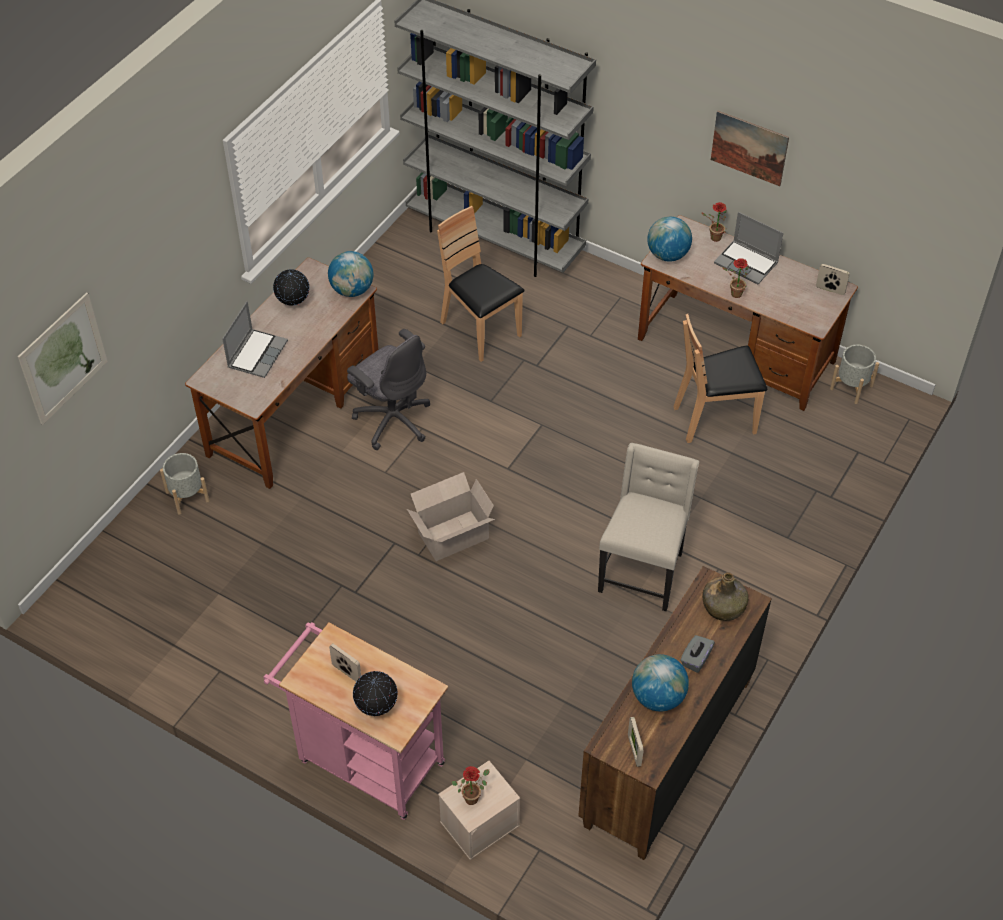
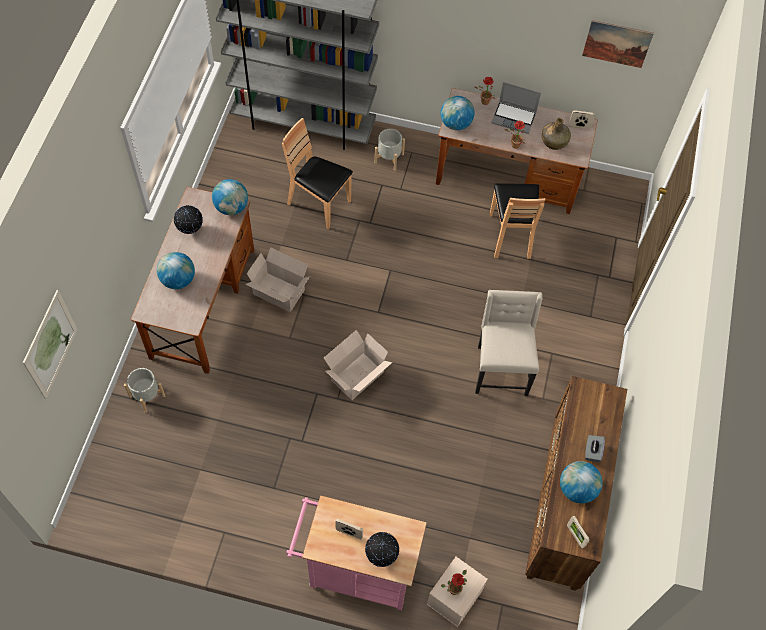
camera: 20 degrees left, 10 degrees up
(257, 354) = (178, 280): laptop -> globe
(392, 420) = (280, 293): grey office chair -> cardboard box
(715, 419) = (511, 235): brown chair -> brown chair turned 60 degrees counterclockwise
(723, 606) = (597, 404): green bottle -> green bottle (554, 141)
(749, 148) = (509, 35): picture -> picture (617, 44)
(851, 387) = (595, 187): grey planter -> grey planter (389, 158)

